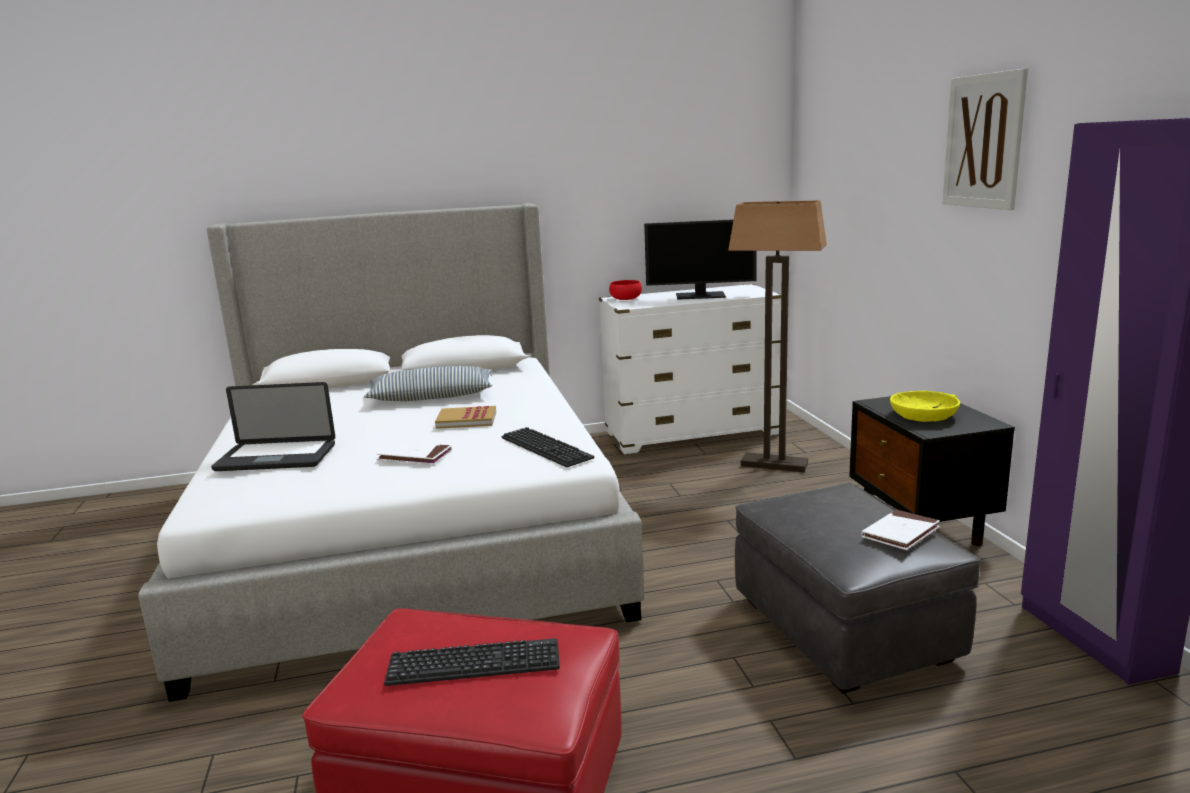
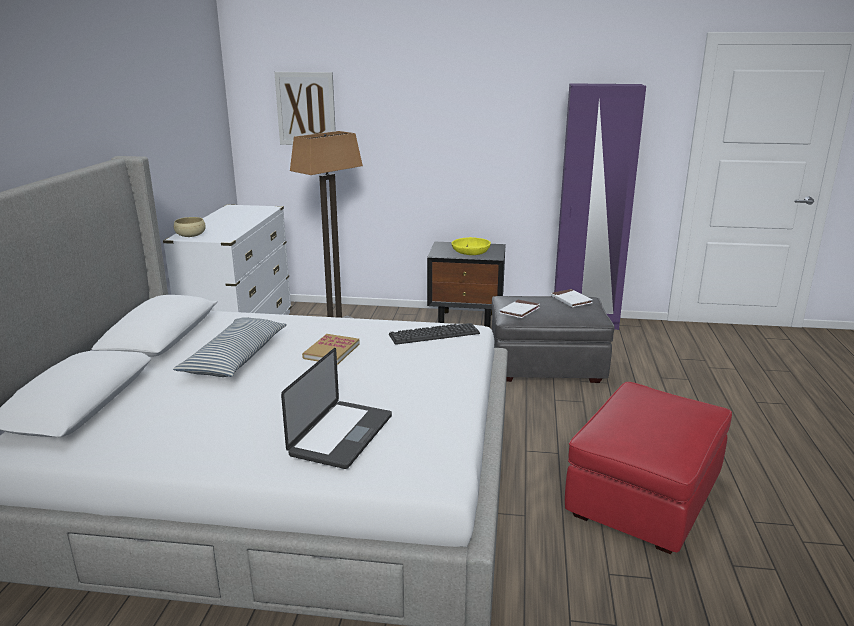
camera: 70 degrees left, 5 degrees up
(414, 456) = (401, 378): white book -> white book (519, 311)
(473, 663) = (659, 418): keyboard -> none
(625, 298) = (190, 235): red bowl -> beige bowl
(701, 295) = (236, 219): monitor -> none
(983, 141) = (460, 90): picture -> picture (306, 109)

